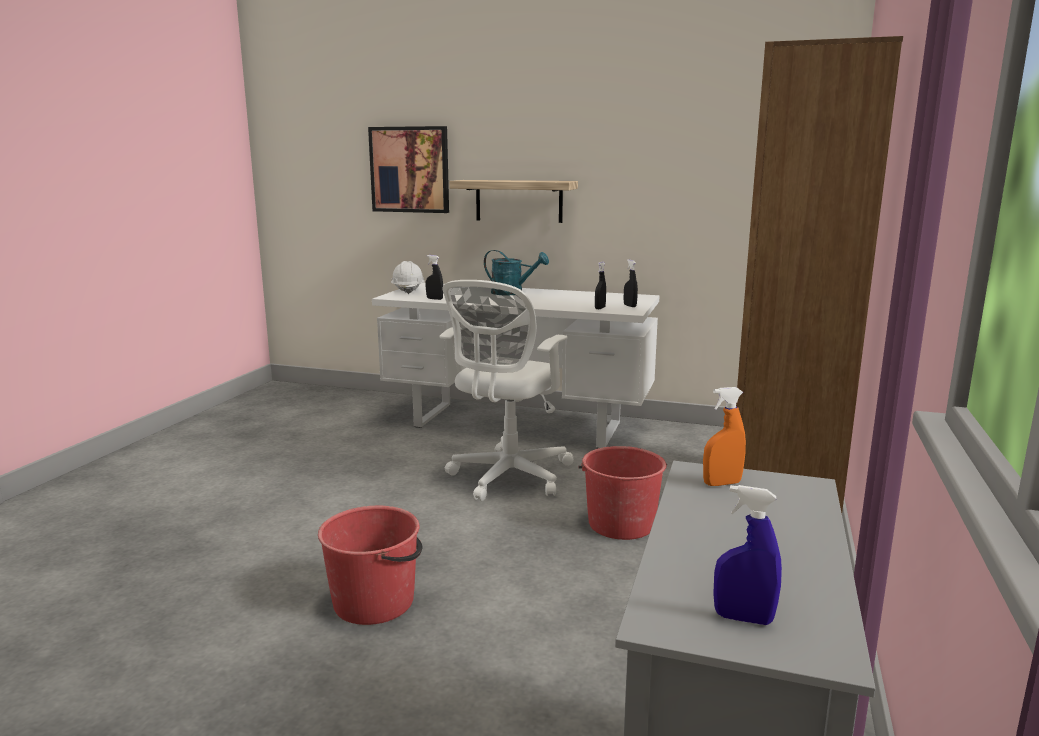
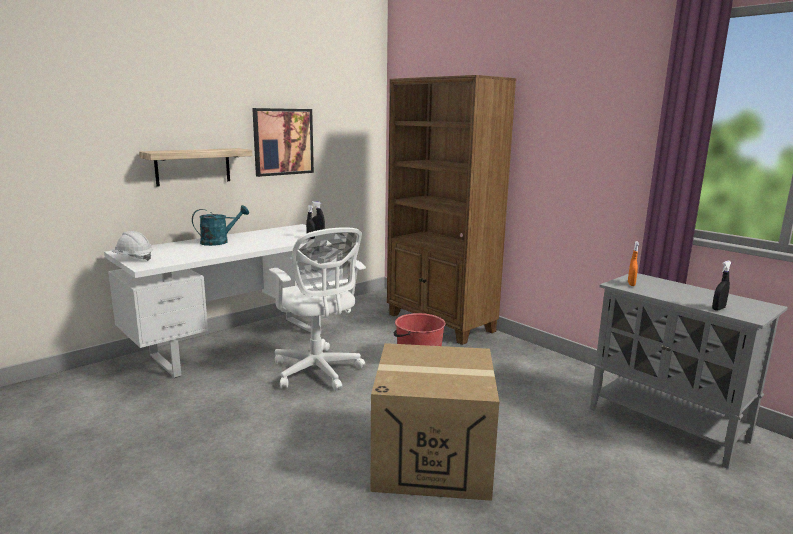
camera: 60 degrees left, 0 degrees up
(375, 602) = (432, 459): red bucket -> cardboard box
(410, 169) = (79, 144): picture -> picture (283, 141)
(434, 299) = (187, 258): black spray bottle -> black spray bottle (718, 309)
(743, 618) = (748, 308): blue spray bottle -> none

